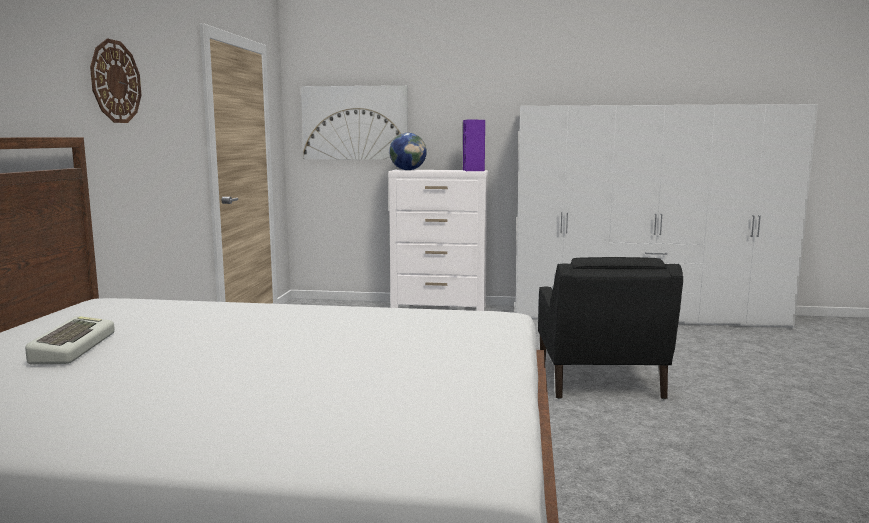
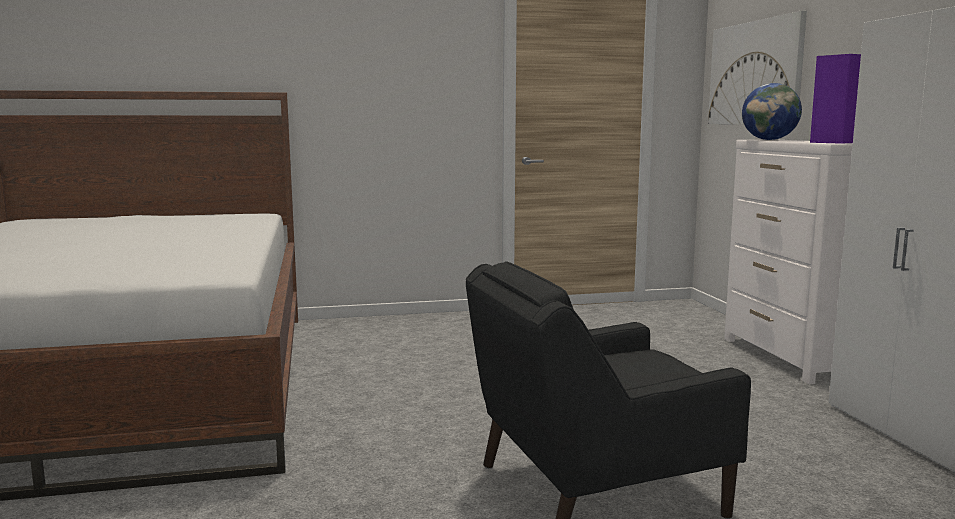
camera: 70 degrees right, 0 degrees up
(72, 348) = (132, 223): keyboard -> none
(115, 81) = (350, 47): wall clock -> none

